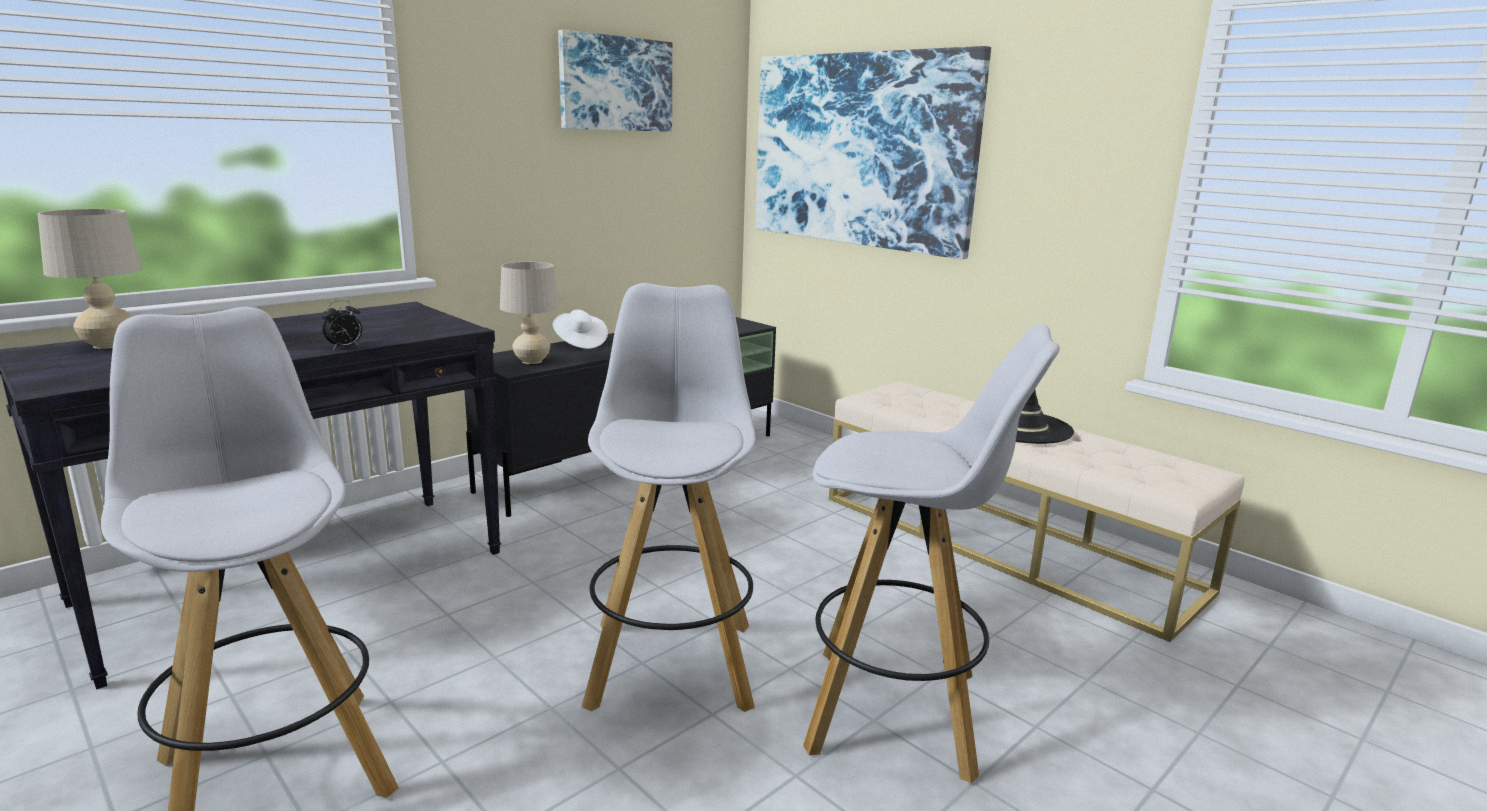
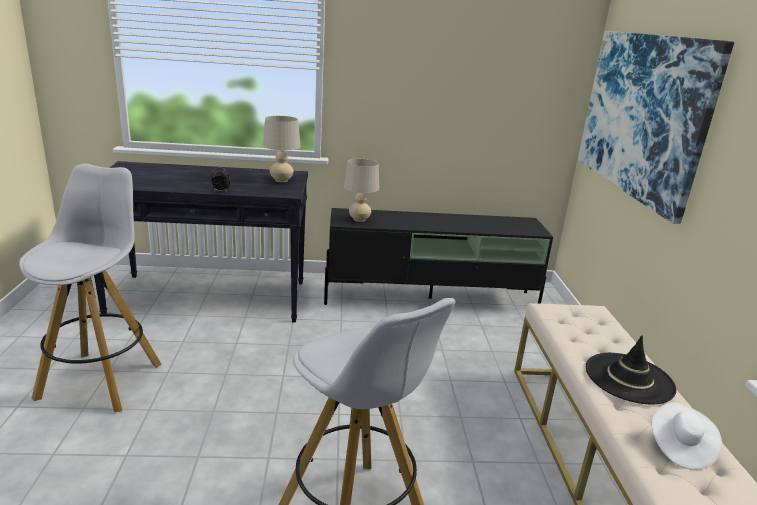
camera: 40 degrees right, 5 degrees up
(109, 345) = (151, 168): beige table lamp -> beige table lamp (281, 180)
(580, 343) = (405, 214): white hat -> white hat (679, 447)
(615, 84) = (475, 48): picture -> none
(672, 662) = (288, 420): white stool -> none

